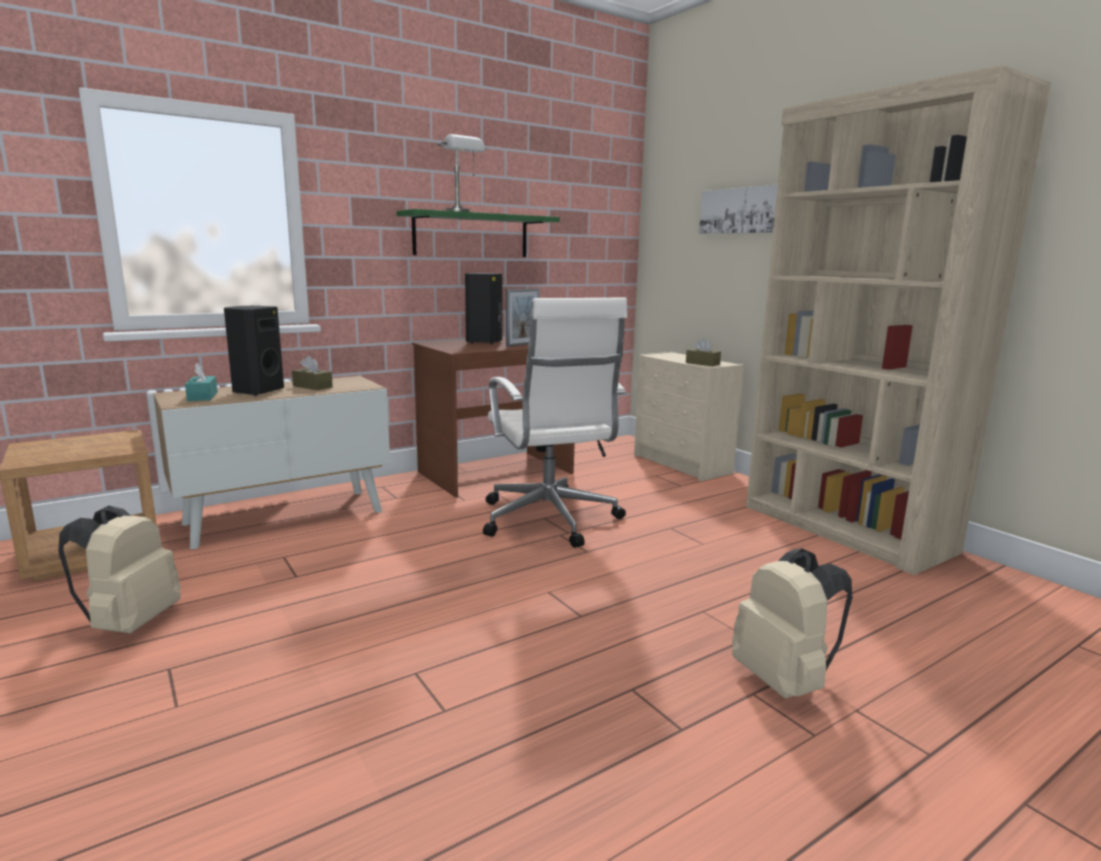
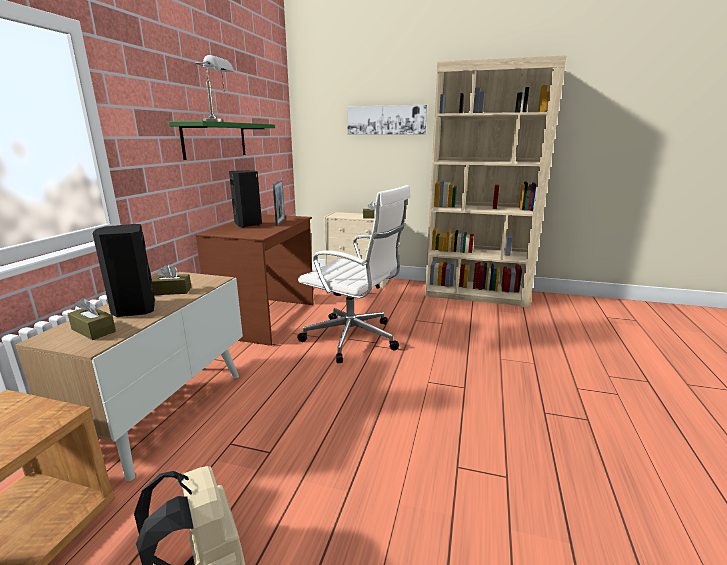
camera: 40 degrees left, 5 degrees up
(202, 396) = (93, 330): turquoise tissue box -> brown tissue box
(784, 681) = (575, 376): beige backpack -> none

